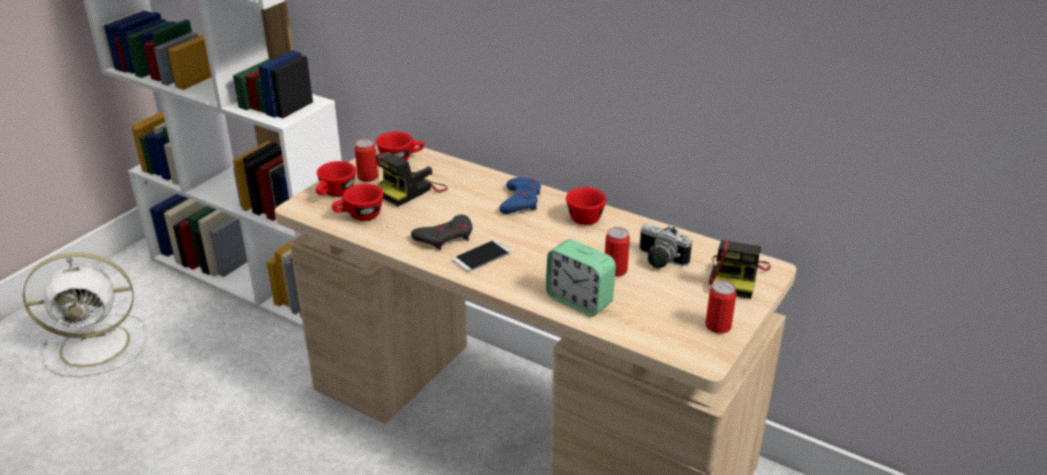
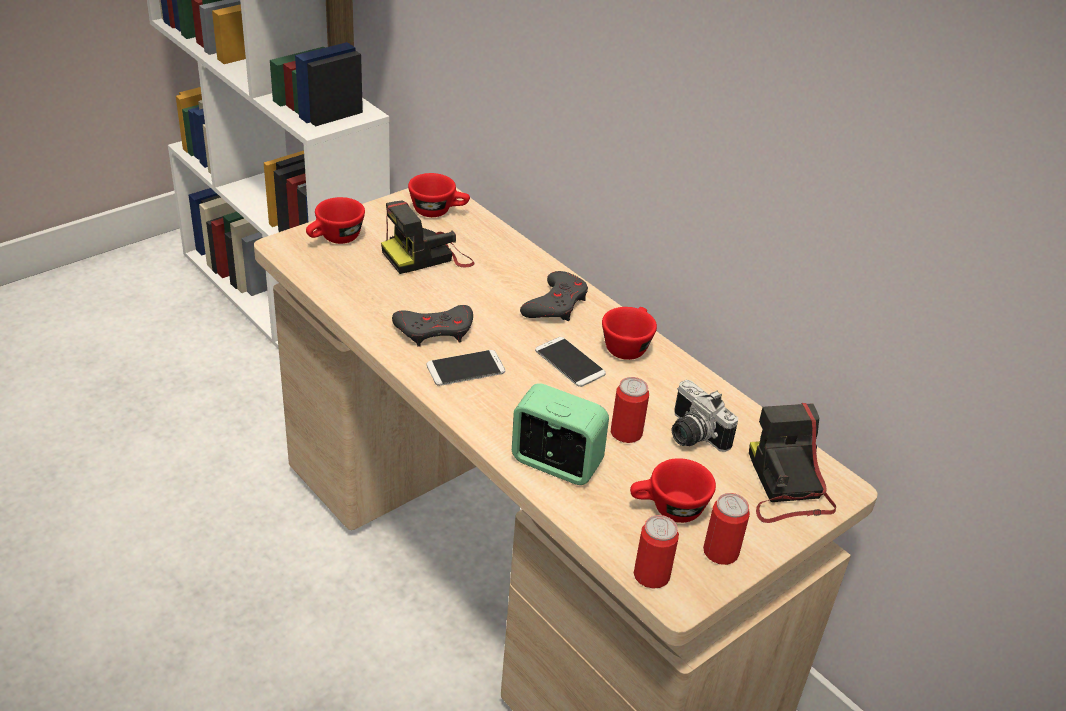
camera: 15 degrees right, 5 degrees up
(98, 345) = (84, 343): white fan -> none
(359, 216) = (347, 276): red cup -> red cup (668, 509)
(367, 177) = (385, 226): can -> can (651, 575)
(520, 201) = (556, 304): blue game controller -> grey game controller
(552, 235) = (570, 362): none -> phone
(579, 300) = (556, 463): alarm clock -> alarm clock turned 150 degrees clockwise
(737, 277) = (786, 487): camera -> camera turned 135 degrees clockwise

